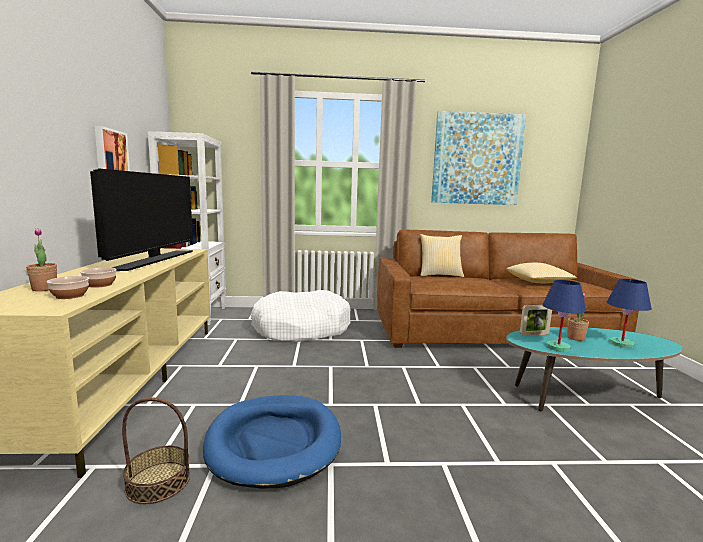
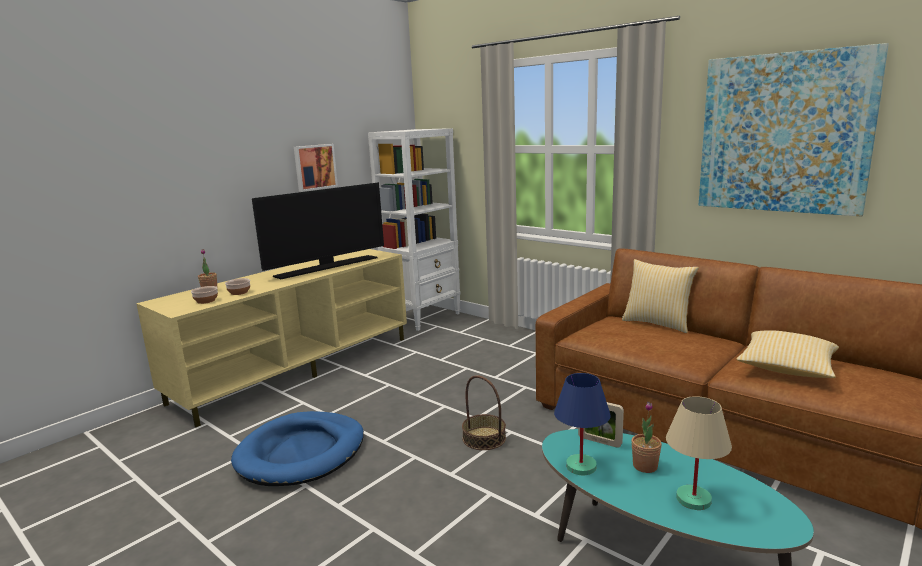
camera: 45 degrees right, 5 degrees up
(158, 482) = (217, 447): basket -> basket (484, 438)
(301, 328) = (489, 356): white dog bed -> none
(622, 344) = (693, 500): blue table lamp -> beige table lamp

